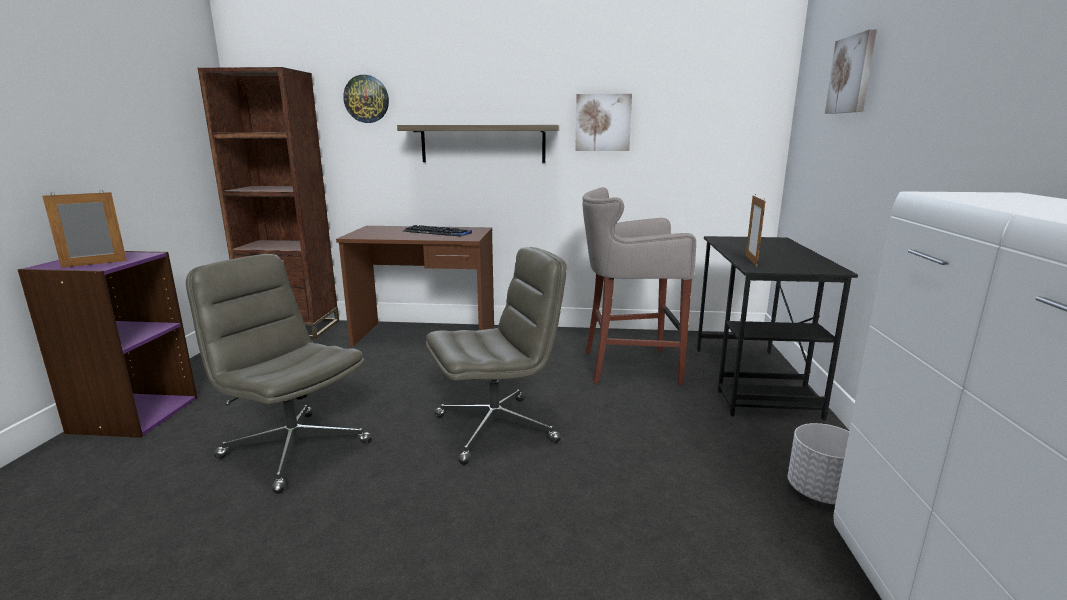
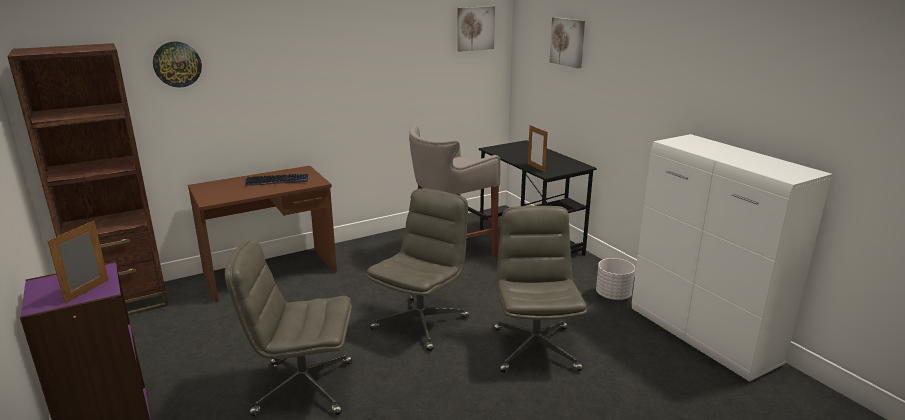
camera: 35 degrees left, 5 degrees up
(483, 144) = (294, 94): shelf -> none
(599, 519) = (534, 348): none -> grey office chair
(603, 122) = (390, 68): picture -> picture (475, 28)

